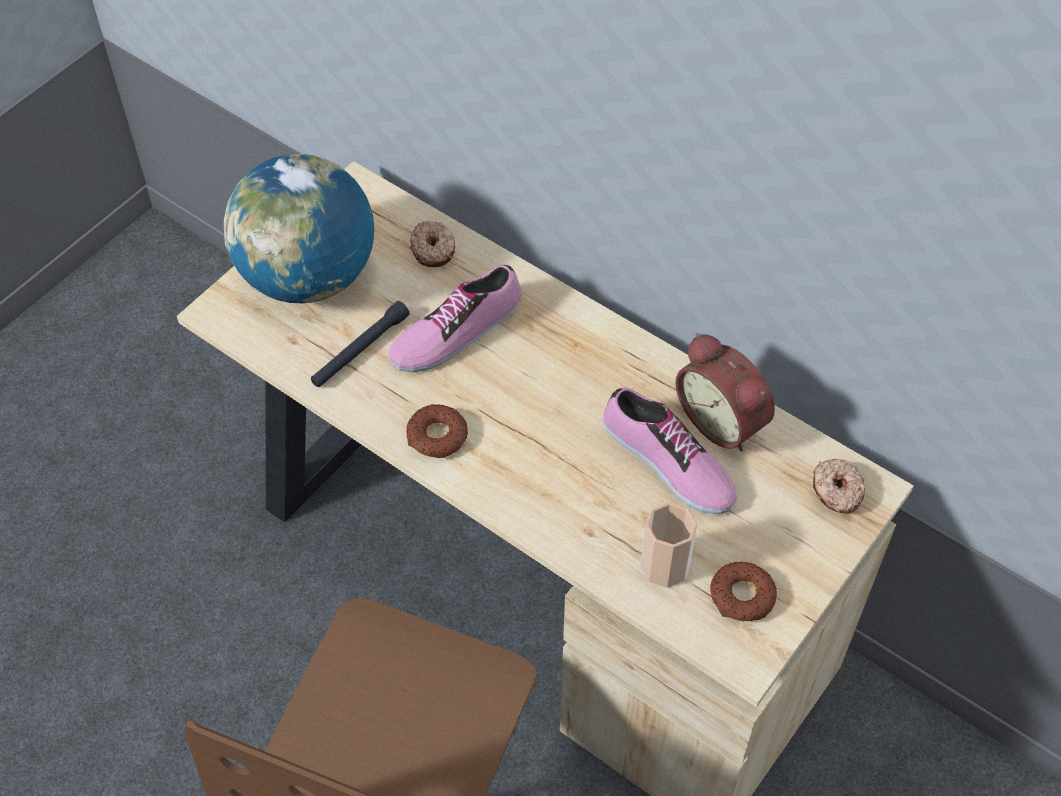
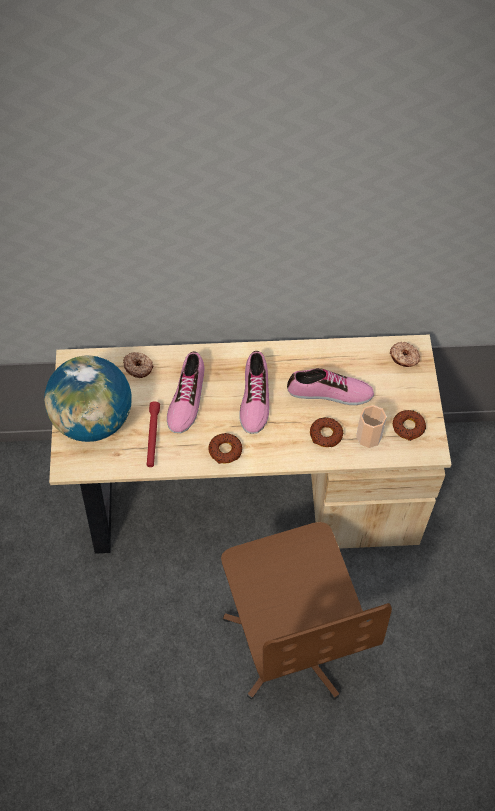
camera: 40 degrees left, 5 degrees up
(360, 350) = (153, 437): black flashlight -> red flashlight
(549, 394) = (254, 398): none -> shoe
(602, 516) = (326, 434): none -> donut
(724, 420) = (335, 358): alarm clock -> none

